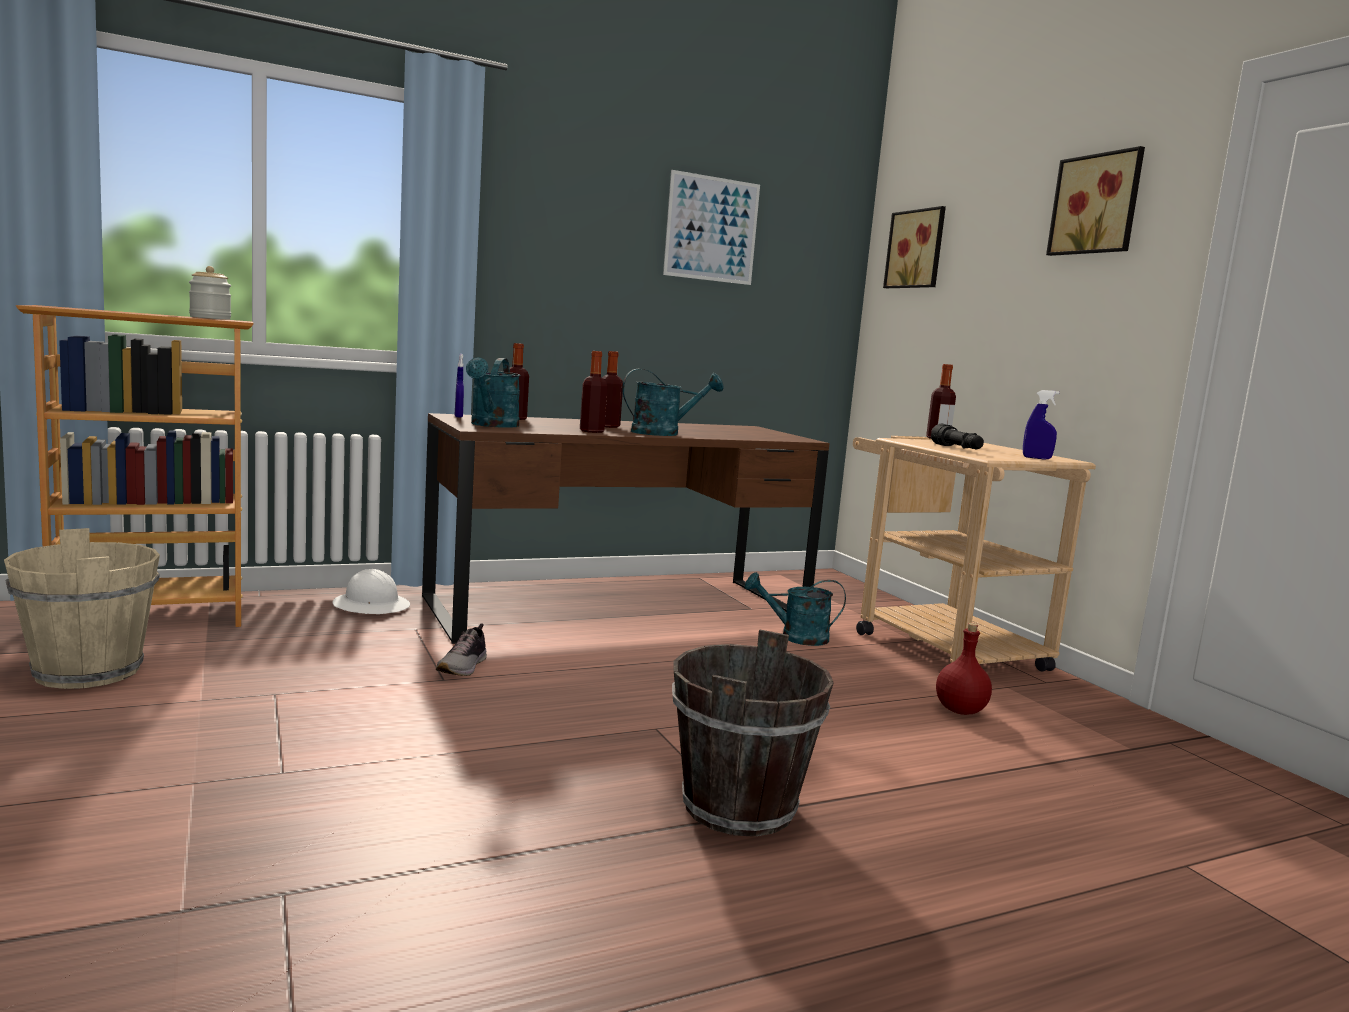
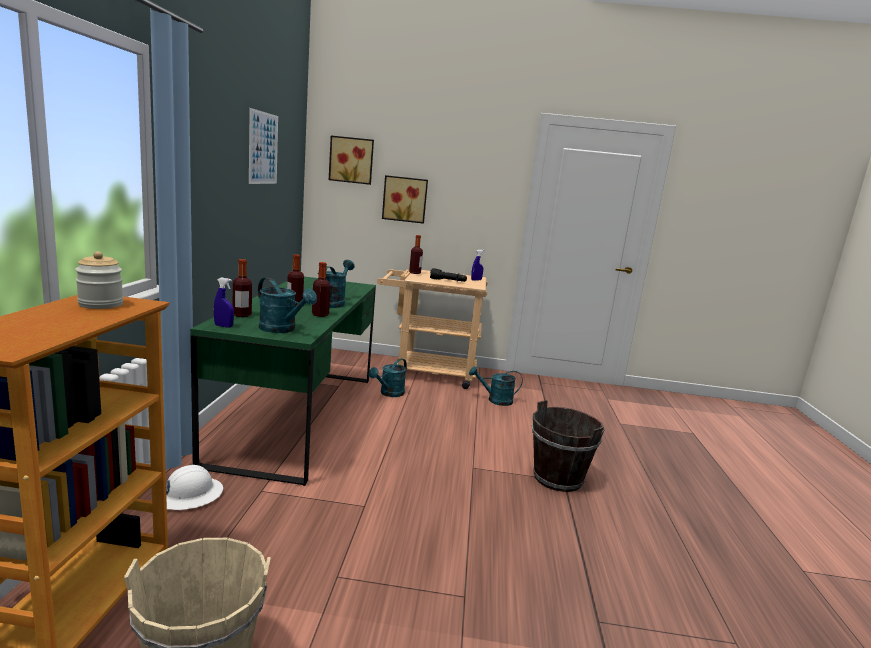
camera: 60 degrees left, 5 degrees up
(464, 667) = (350, 493): shoe -> none
(619, 608) = (298, 416): brown desk -> green desk
(960, 711) = (495, 400): red bottle -> turquoise watering can
(1098, 205) = (473, 158): picture -> picture (405, 199)

